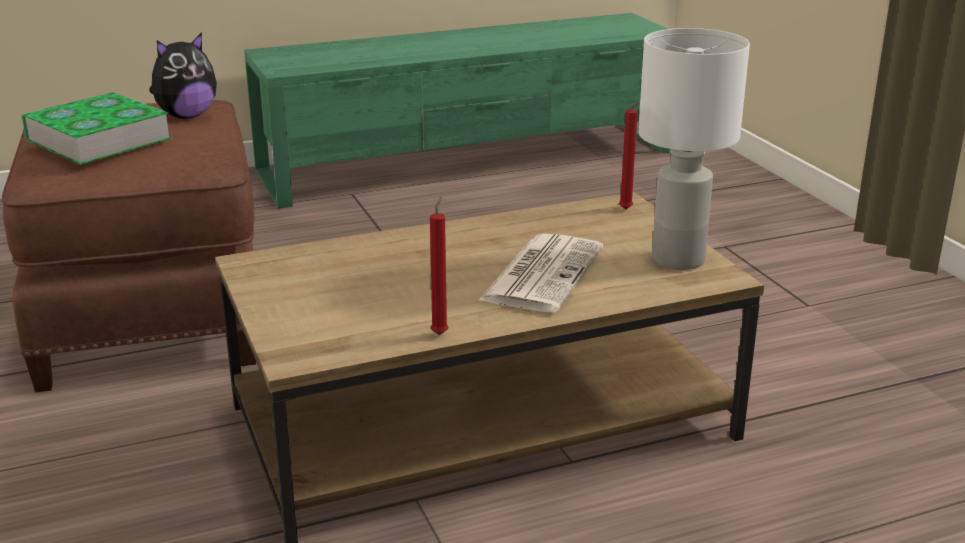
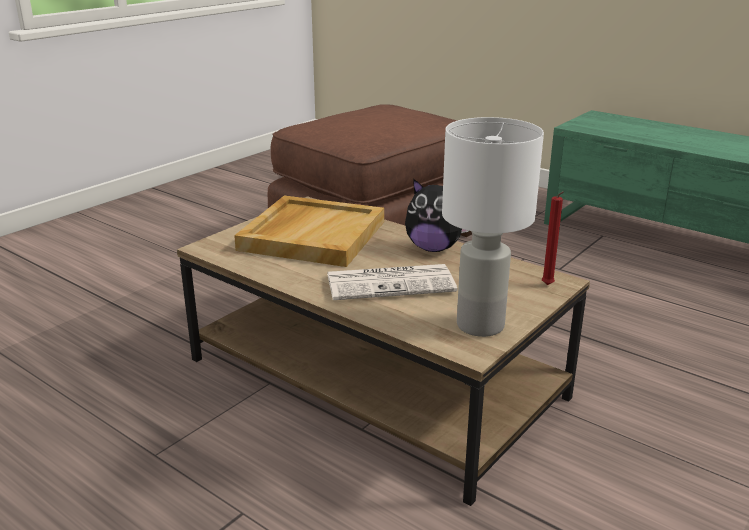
camera: 60 degrees right, 0 degrees up
(98, 139) = (352, 119): book -> none
(186, 116) = (421, 124): plush toy -> plush toy (434, 248)
(353, 283) = (312, 235): none -> beige tray
(440, 333) = (270, 275): red candle -> none

